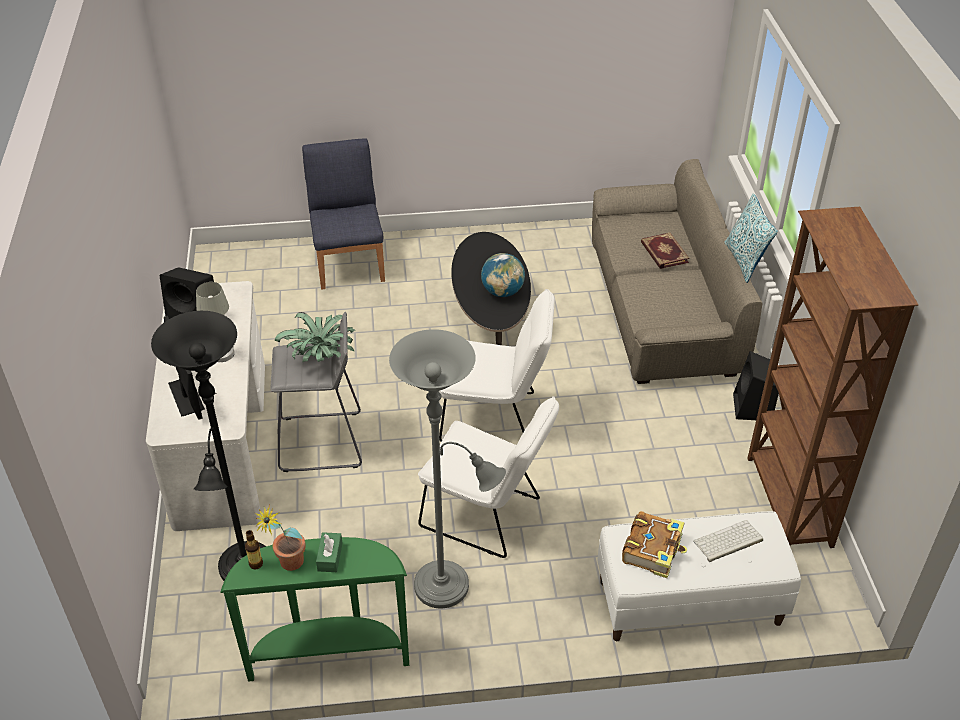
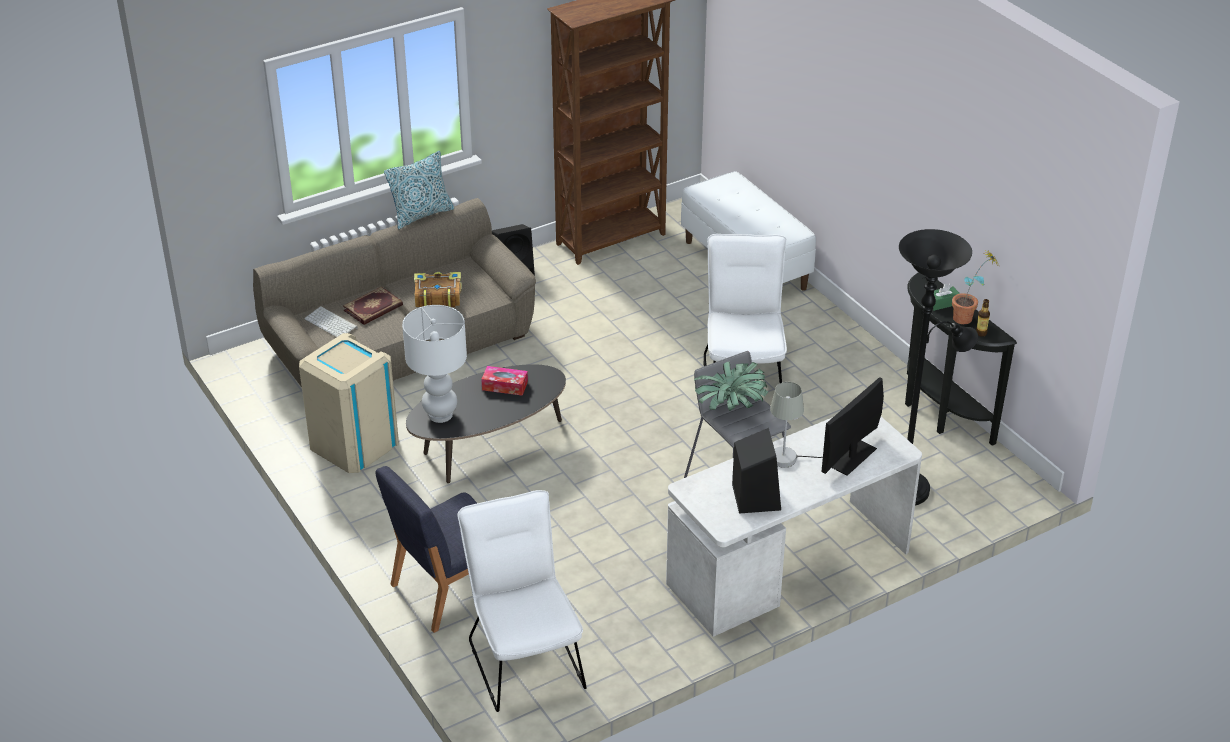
camera: 115 degrees left, 5 degrees down
(328, 655) = (938, 413): green console table -> black console table
(448, 587) = (828, 375): grey floor lamp -> none
(488, 250) = (440, 415): none -> white table lamp
(495, 418) = (627, 404): white chair -> white chair (524, 657)
(502, 292) = (505, 386): globe -> tissue box
(542, 254) = (354, 444): none -> beige trash can
(653, 549) = (763, 228): book -> book (437, 296)
(727, 542) = (730, 201): keyboard -> keyboard (332, 323)

